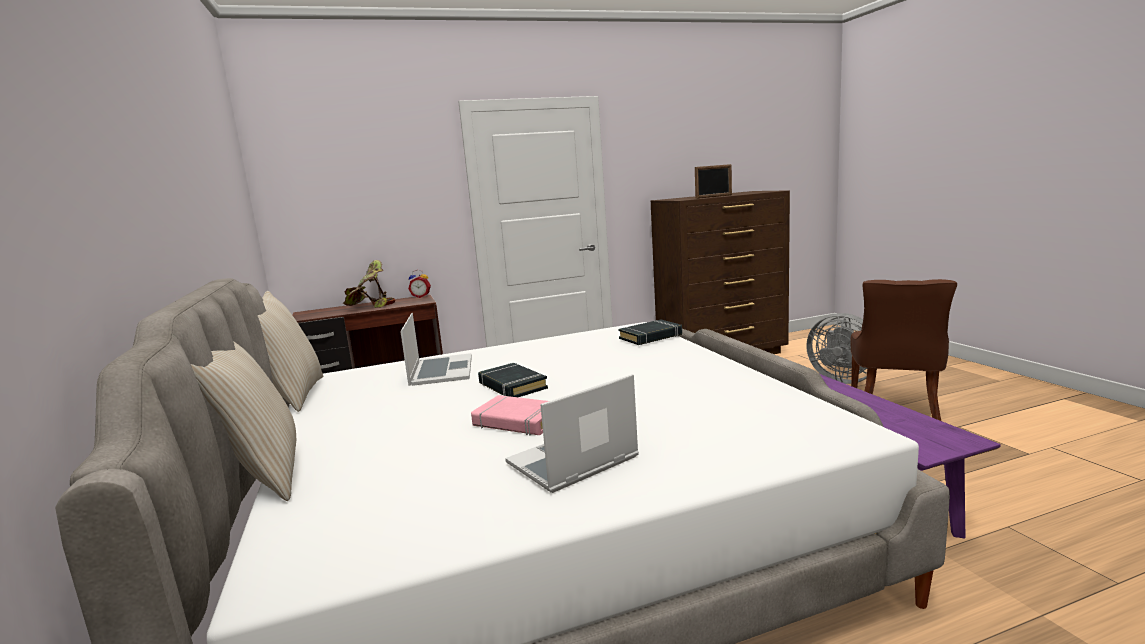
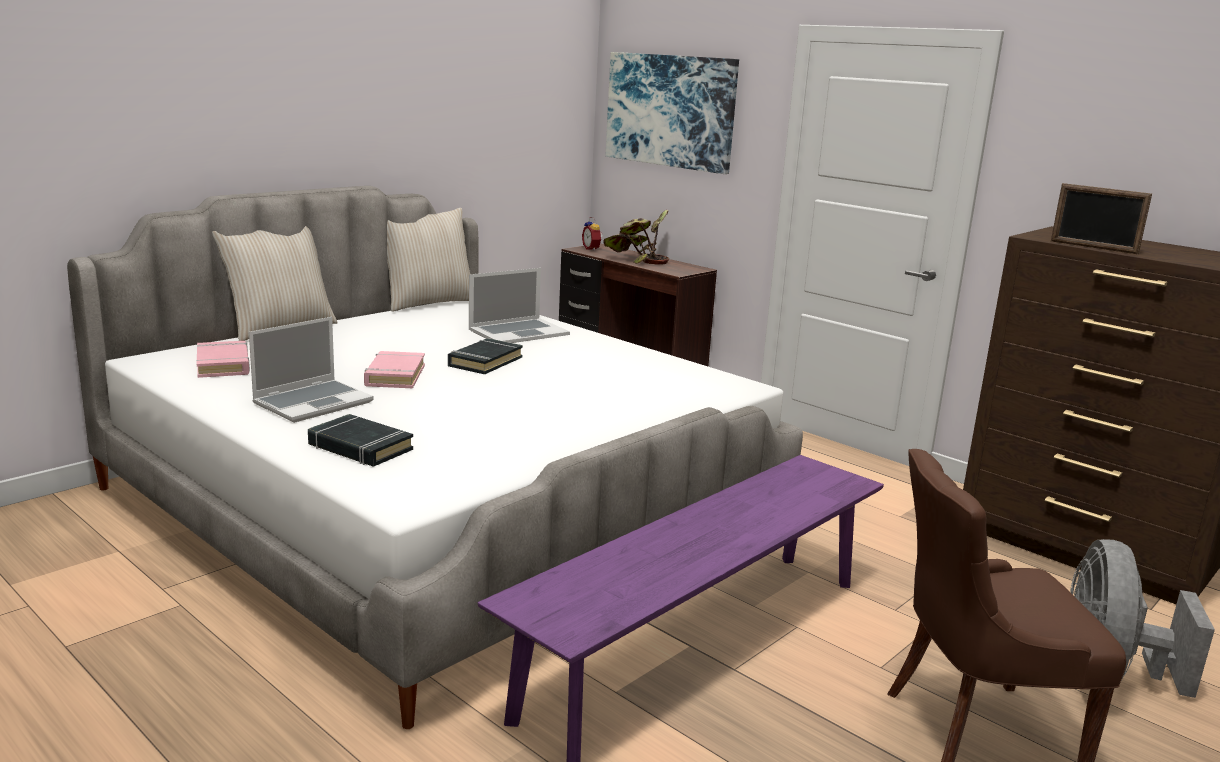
camera: 60 degrees right, 5 degrees up
(348, 180) = (670, 111): none -> picture
(374, 515) = (223, 365): none -> pink book
(421, 297) = (699, 268): alarm clock -> alarm clock (592, 249)
(572, 462) = (313, 402): laptop -> laptop turned 105 degrees clockwise
(651, 337) = (696, 395): black book -> black book (360, 447)

